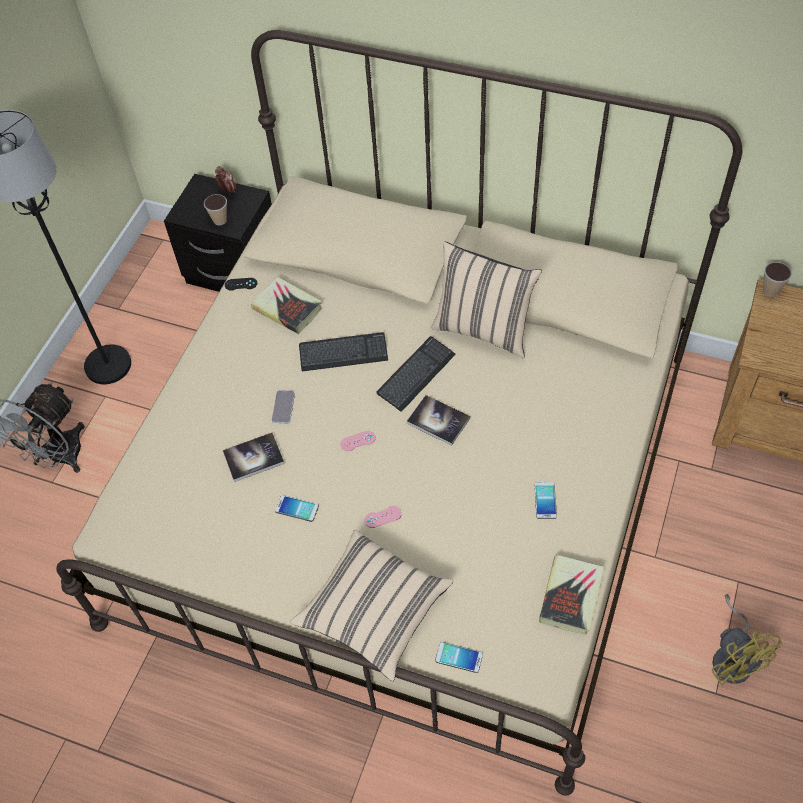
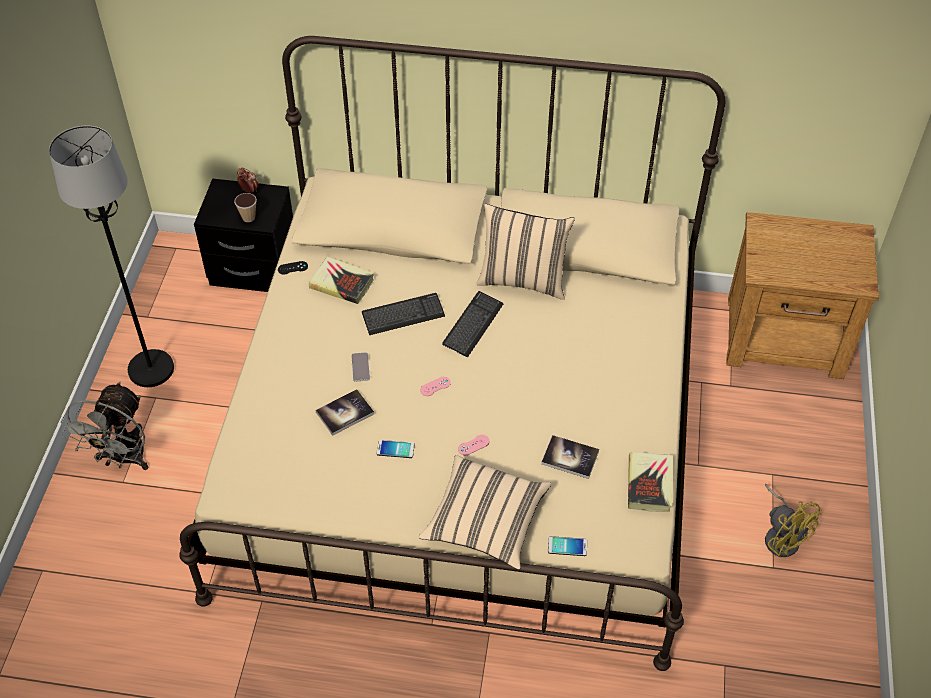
camera: 15 degrees left, 5 degrees down
(438, 421) = (502, 360): book -> book (570, 457)
(545, 500) = (610, 412): phone -> none
(770, 290) = (759, 220): cup -> none

